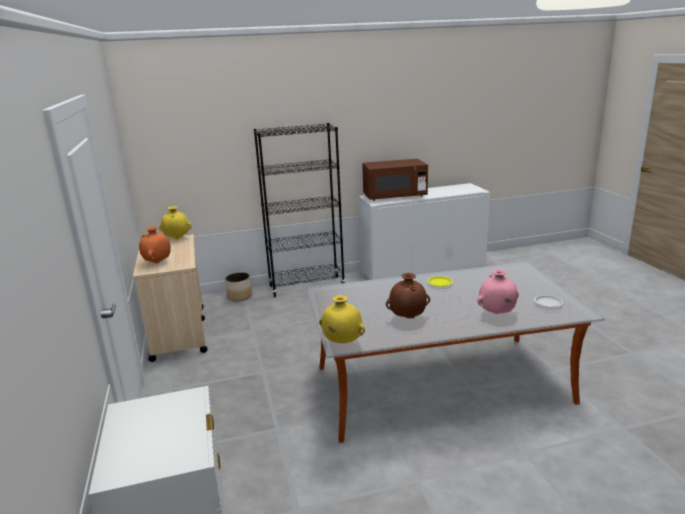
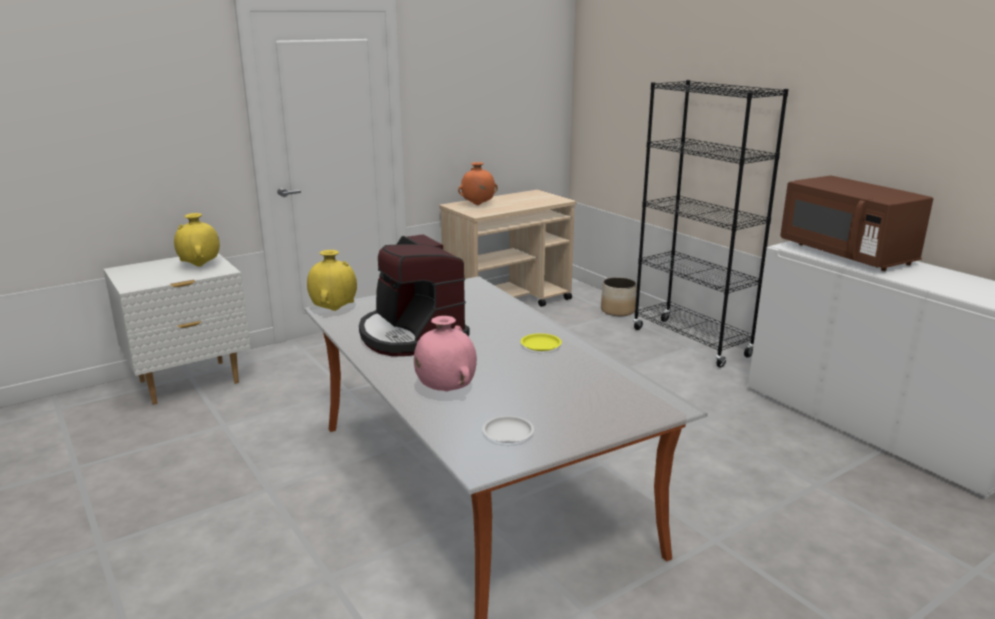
camera: 70 degrees right, 0 degrees up
(177, 238) = (554, 198): yellow vase -> yellow vase (200, 266)
(408, 317) = (411, 335): brown vase -> coffee machine

